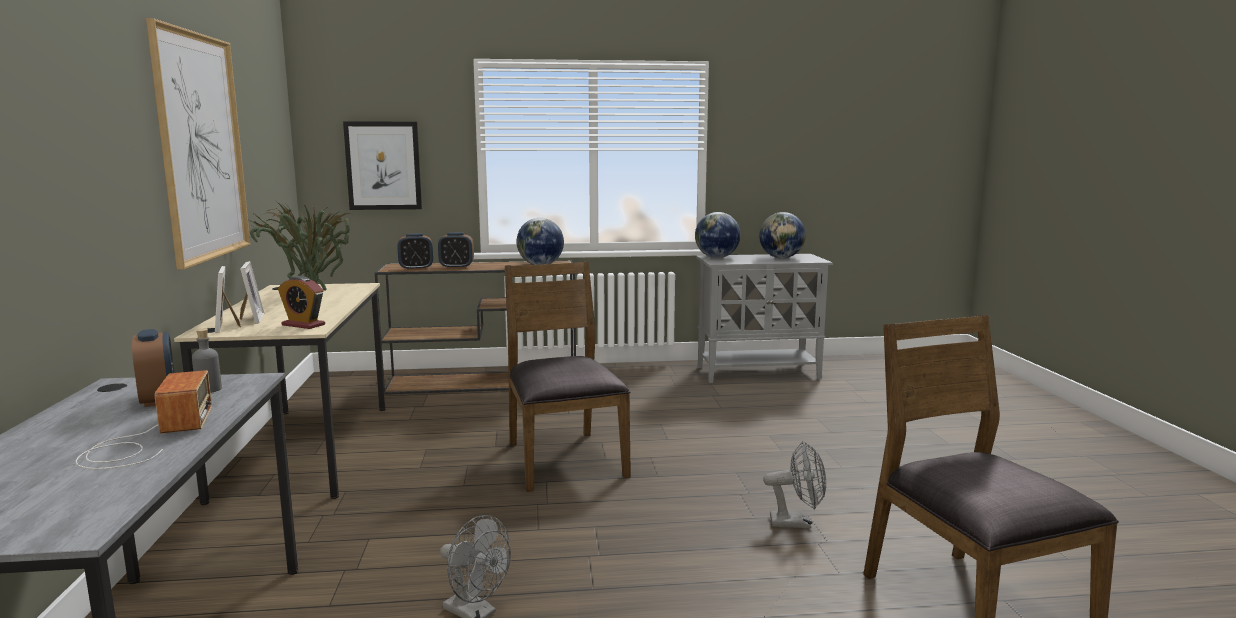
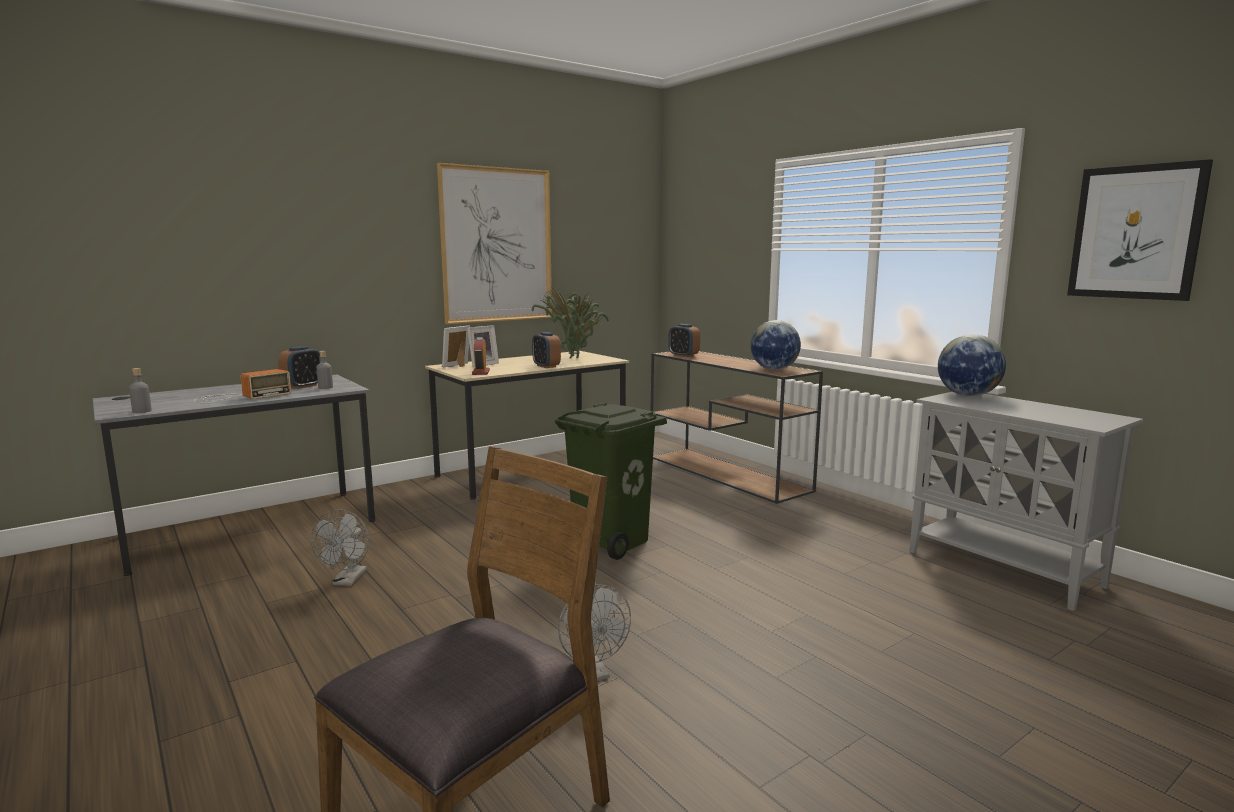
camera: 60 degrees right, 0 degrees up
(102, 508) = (142, 411): none -> grey bottle
(383, 166) = (709, 264): picture -> picture (1136, 232)
(456, 267) = (711, 359): alarm clock -> alarm clock (546, 366)
(563, 459) = (611, 541): brown chair -> green trash can
(781, 258) = (1054, 412): globe -> none

